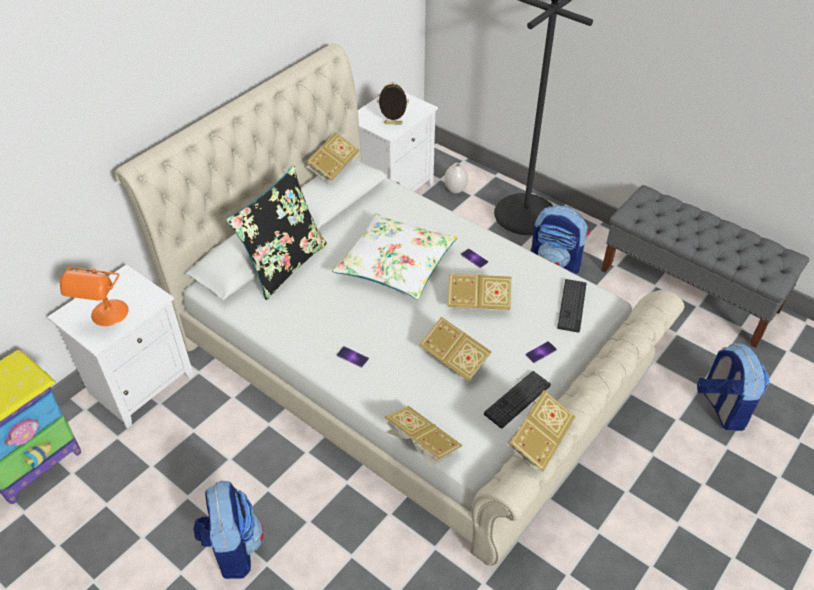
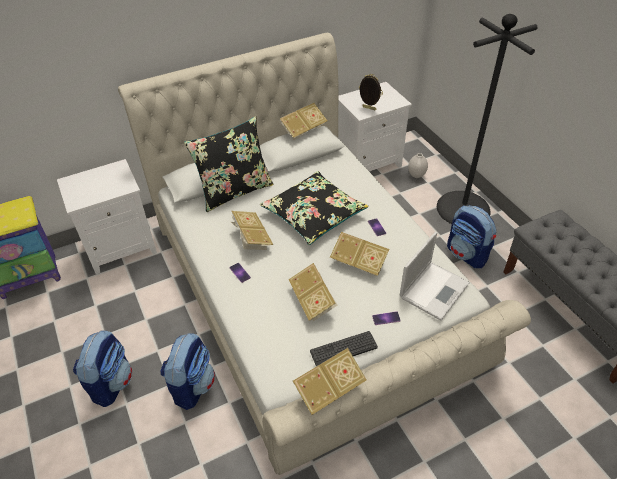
camera: 25 degrees right, 0 degrees up
(107, 318) = (90, 191): orange table lamp -> none
(395, 265) = (313, 214): white pillow -> black pillow
(421, 445) = (248, 357): book -> book (251, 238)
(572, 305) = (434, 289): keyboard -> laptop
(722, 407) = (551, 424): backpack -> backpack (192, 385)

